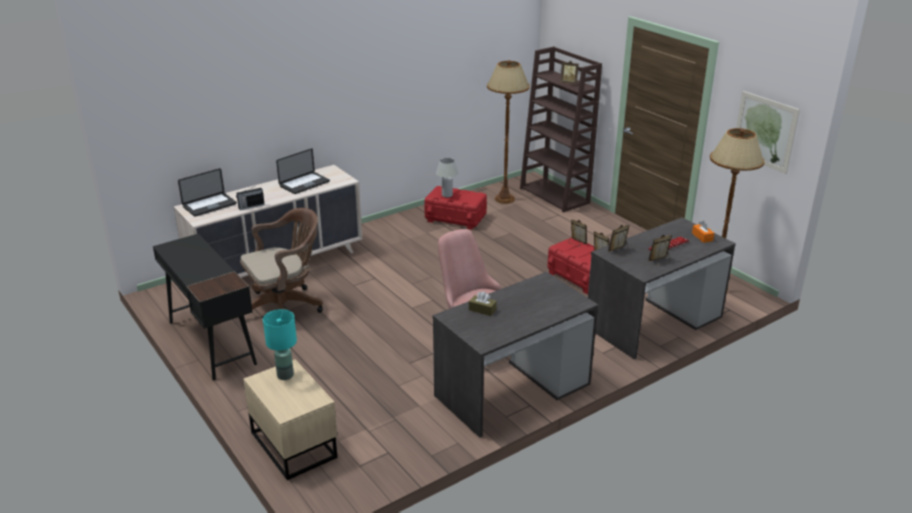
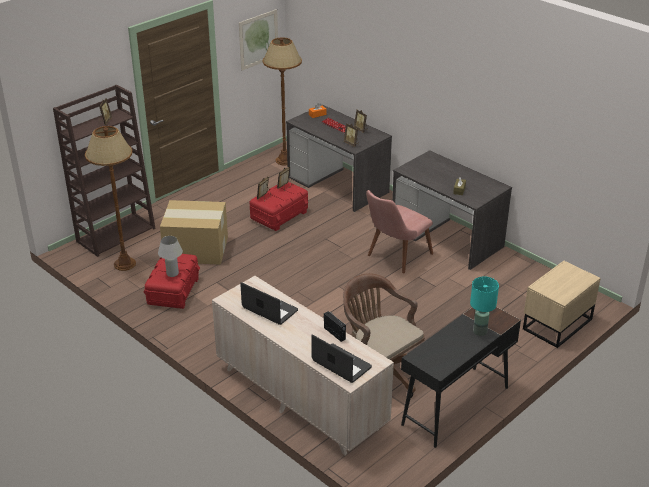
camera: 100 degrees left, 5 degrees up
(285, 375) = (549, 287): turquoise table lamp -> turquoise table lamp (479, 332)
(522, 230) = (195, 249): none -> cardboard box

